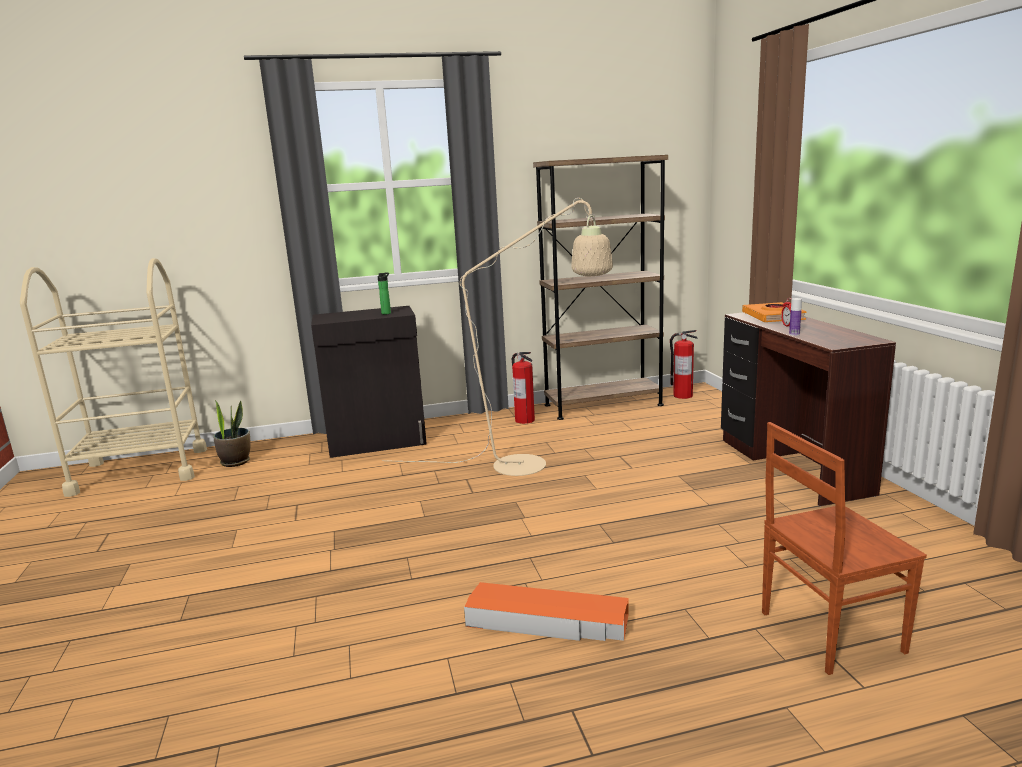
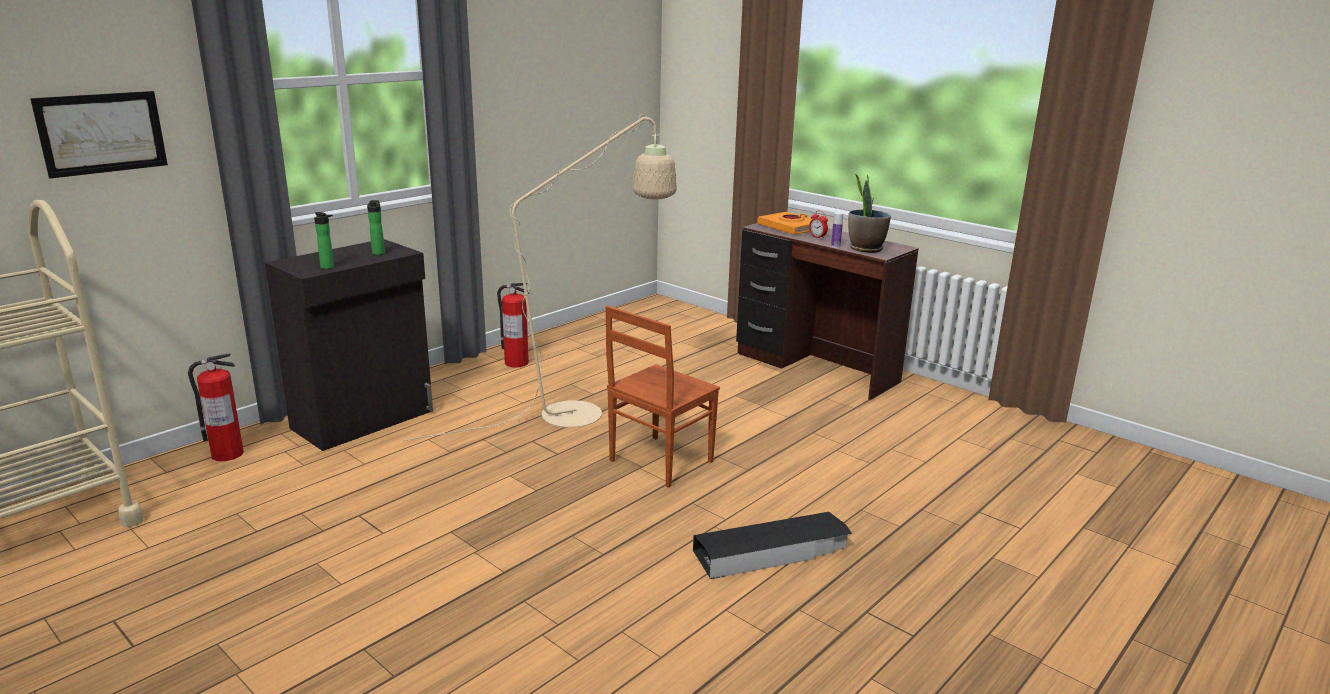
camera: 35 degrees left, 5 degrees up
(216, 220) = (102, 133): none -> picture
(236, 462) = (182, 484): potted plant -> potted plant (865, 249)
(339, 319) = (329, 267): none -> bottle
(548, 621) = (772, 552): orange storage box -> black storage box
(603, 405) = (583, 332): brown bookcase -> none
(682, 395) = (651, 311): fire extinguisher -> fire extinguisher (226, 454)
(828, 631) = (966, 497): brown chair -> brown chair (659, 461)

